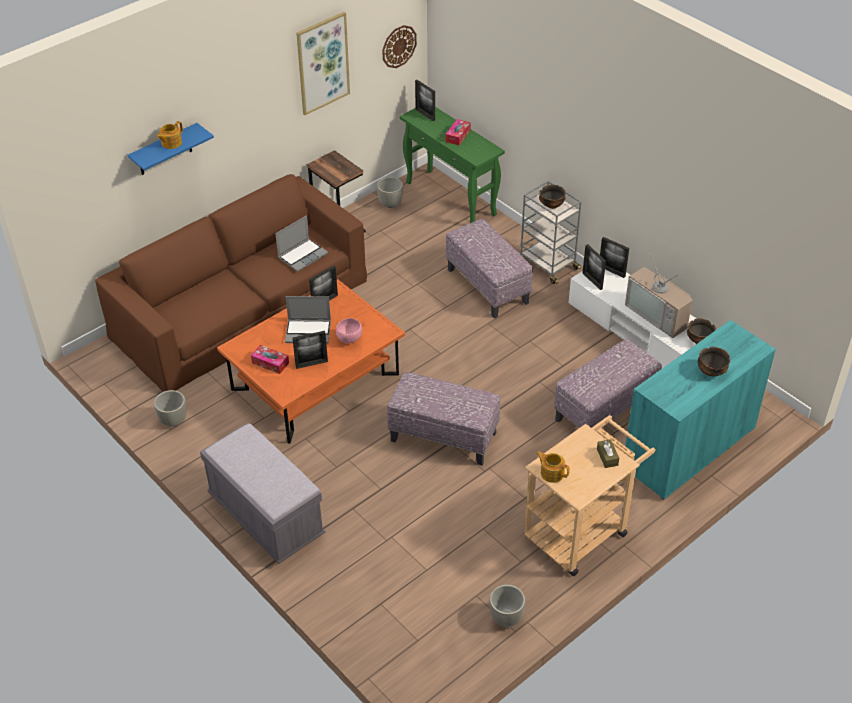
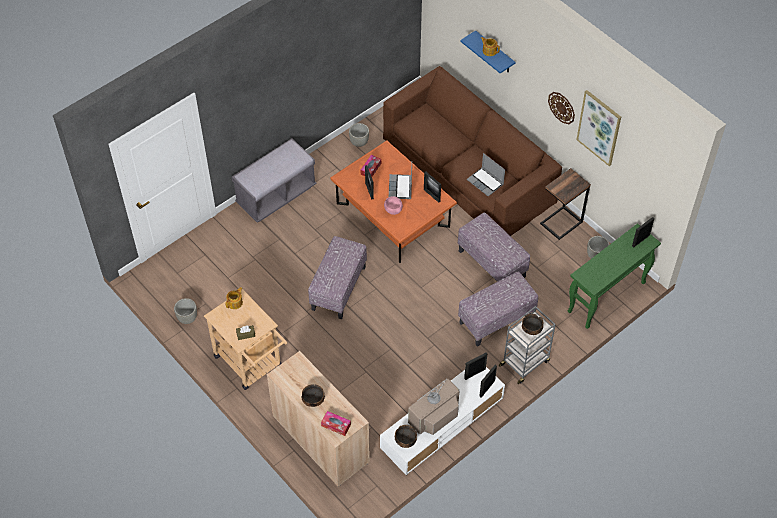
camera: 90 degrees right, 10 degrees up
(399, 46) = (655, 185): wall clock -> wall clock (561, 107)
(458, 136) = (612, 263): tissue box -> tissue box (336, 425)
(605, 411) = (359, 388): ottoman -> ottoman (491, 263)
(688, 448) = (321, 439): turquoise cabinet -> beige cabinet

